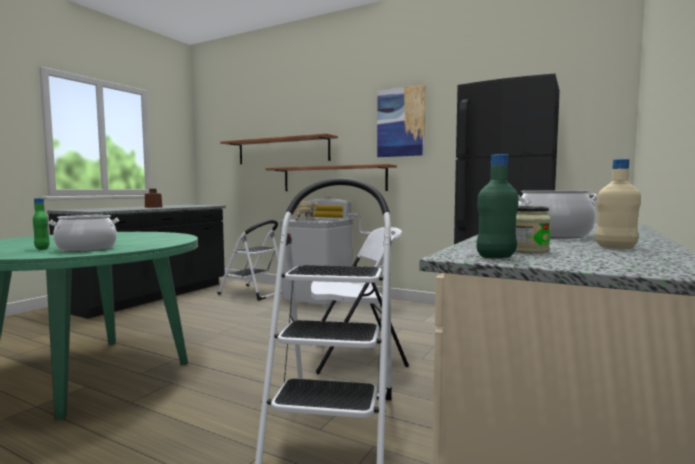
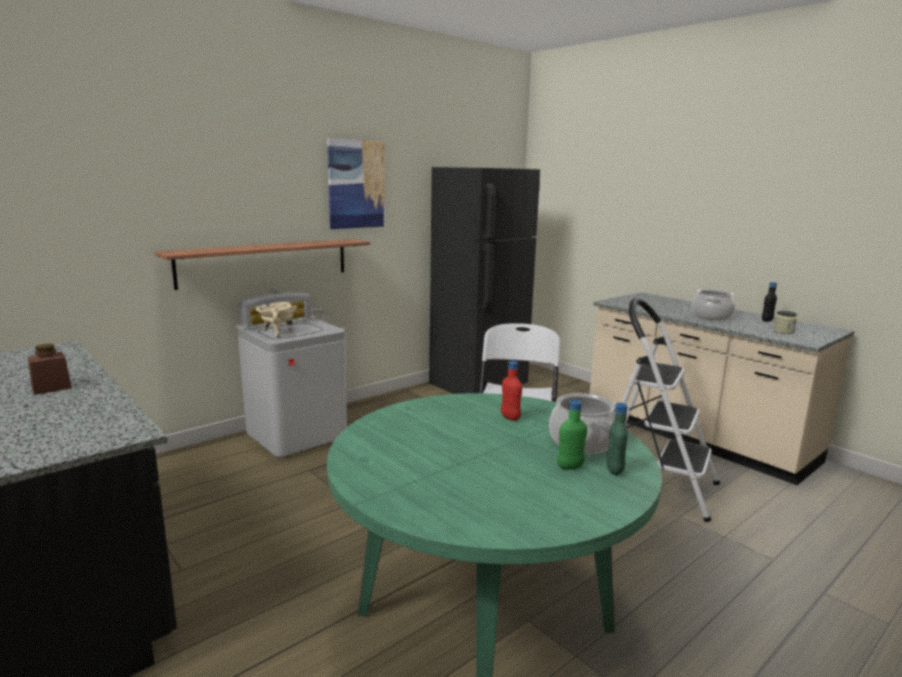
camera: 70 degrees left, 10 degrees up
(143, 241) = (510, 417): none -> red bottle
(254, 293) = (201, 474): step ladder -> none
(282, 151) = (160, 219): shelf -> none
(496, 257) = (808, 338): green bottle -> green bottle (614, 470)
(615, 247) = (767, 320): beige bottle -> black bottle

